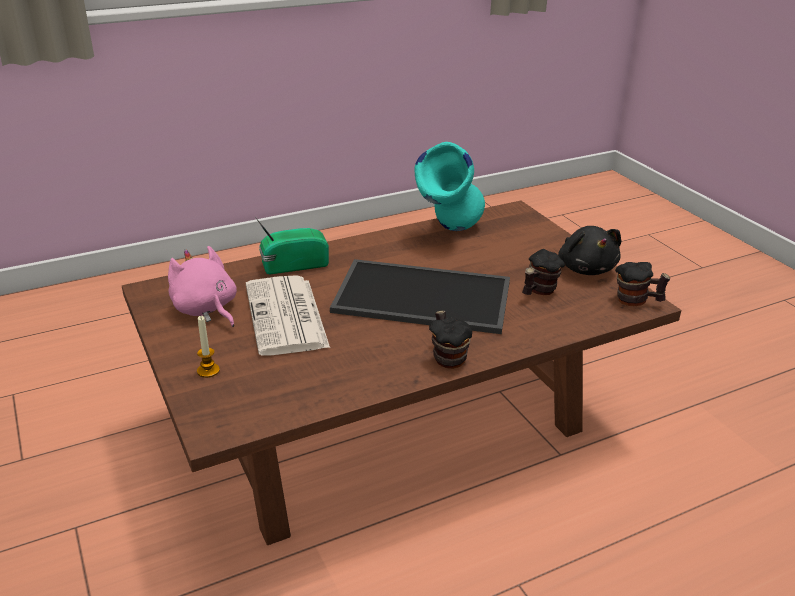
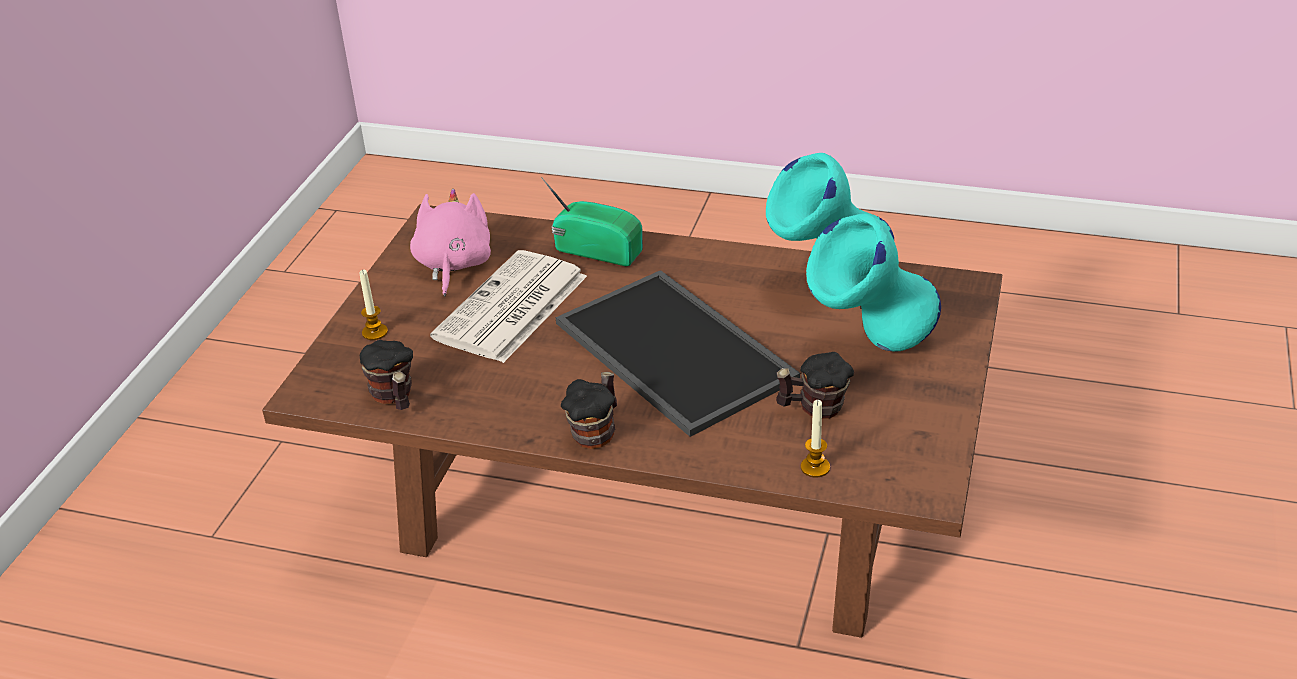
camera: 45 degrees right, 5 degrees up
(517, 253) = (870, 348): none -> turquoise vase
(584, 318) = (815, 467): none -> candle
(585, 268) = (926, 408): black plush toy -> none
(636, 301) = (918, 482): mug -> mug (394, 398)

